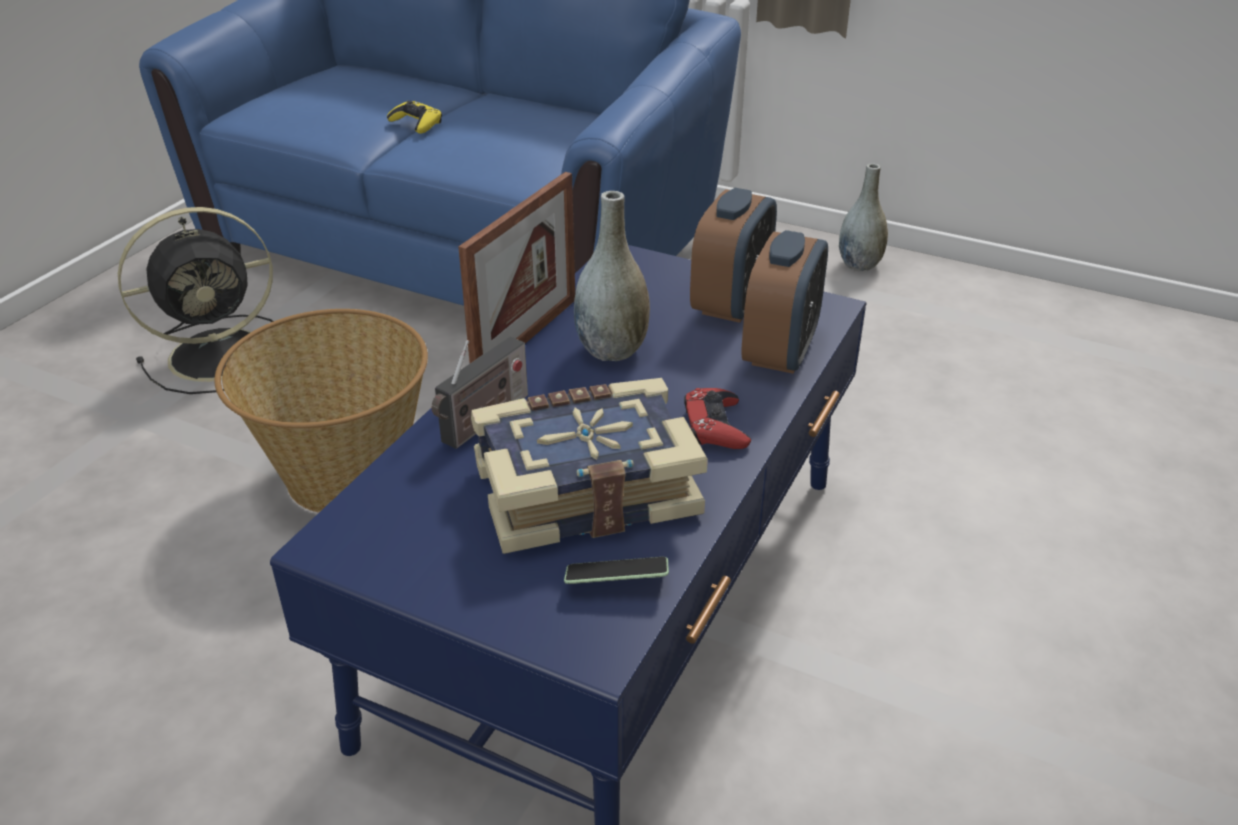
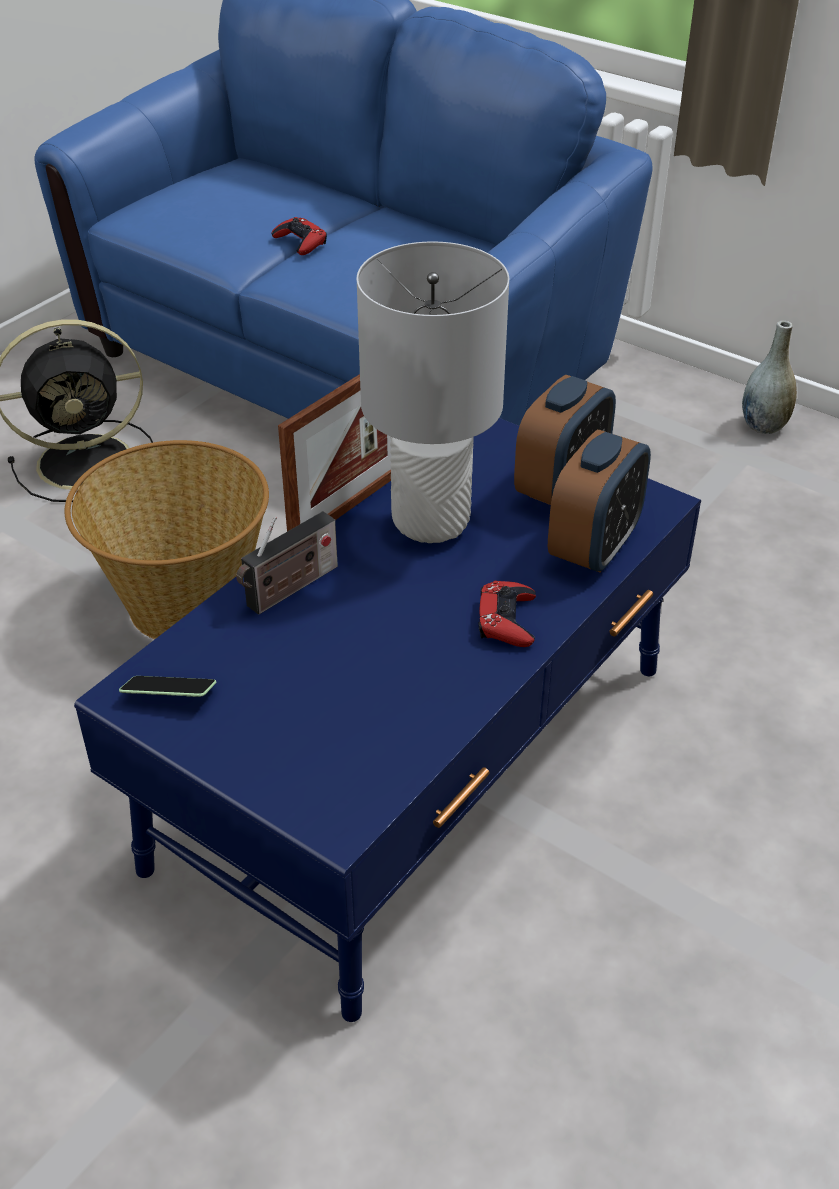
camera: 10 degrees right, 5 degrees up
(416, 123) = (300, 242): yellow game controller -> red game controller
(584, 487) = (366, 668): book -> none
(612, 350) = (429, 527): grey vase -> grey table lamp
(616, 581) = (372, 763): phone -> phone (169, 695)

